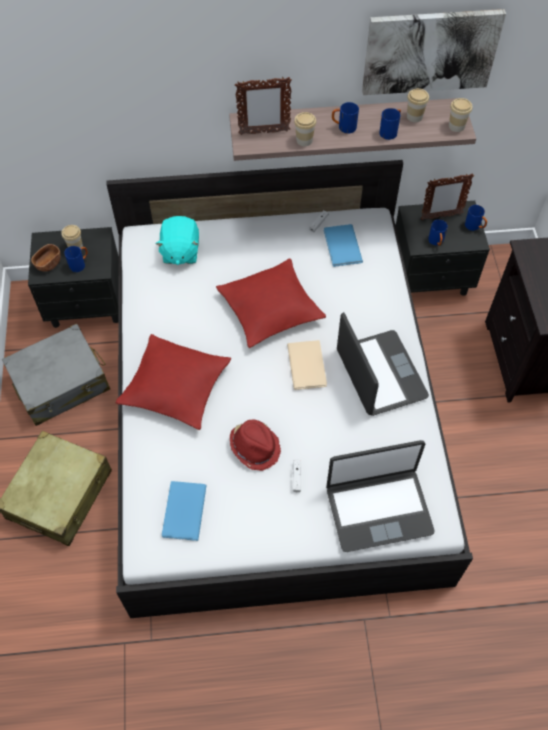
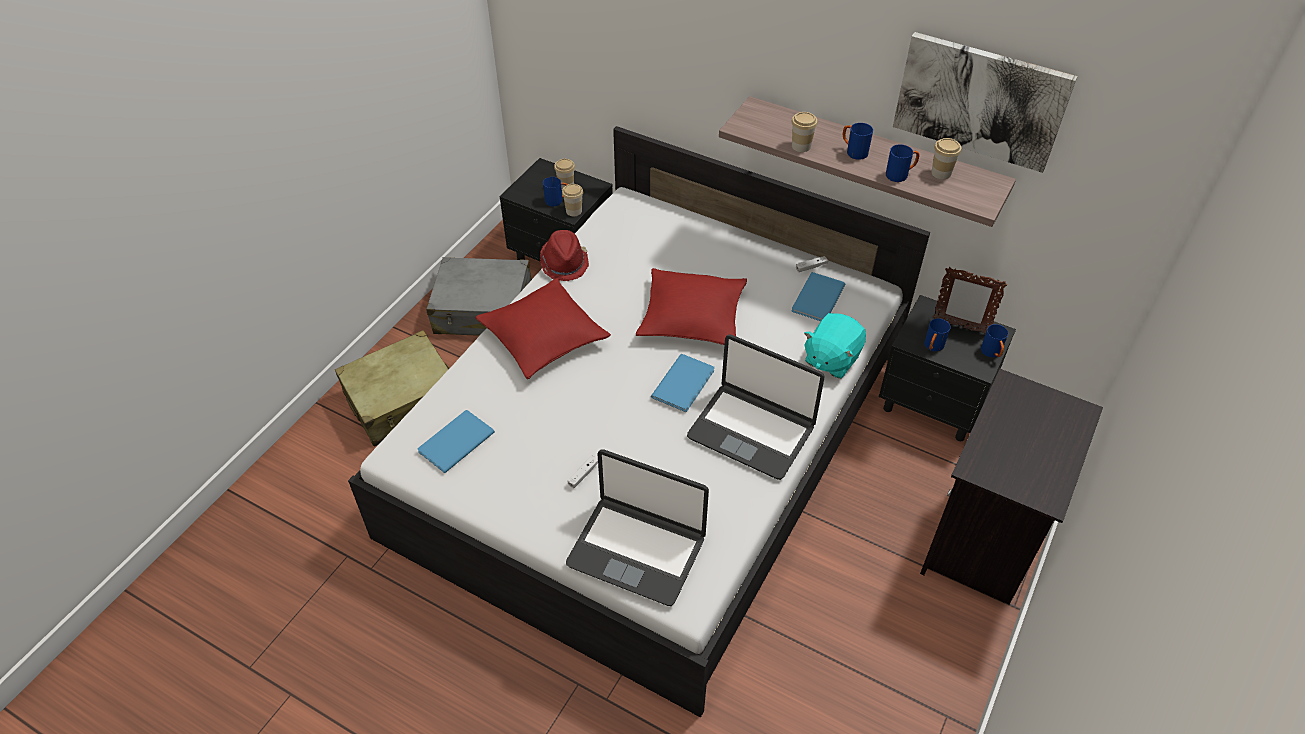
camera: 35 degrees right, 10 degrees down
(48, 263) = (531, 188): brown bowl -> none
(180, 252) = (650, 228): turquoise plush toy -> turquoise plush toy (831, 359)
(255, 447) = (569, 426): red hat -> red hat (564, 263)
(263, 132) = (767, 124): picture frame -> none
(308, 364) = (685, 383): beige book -> blue book
(380, 374) = (751, 431): laptop -> laptop turned 105 degrees clockwise
(456, 126) = (981, 200): cup -> cup (574, 211)

